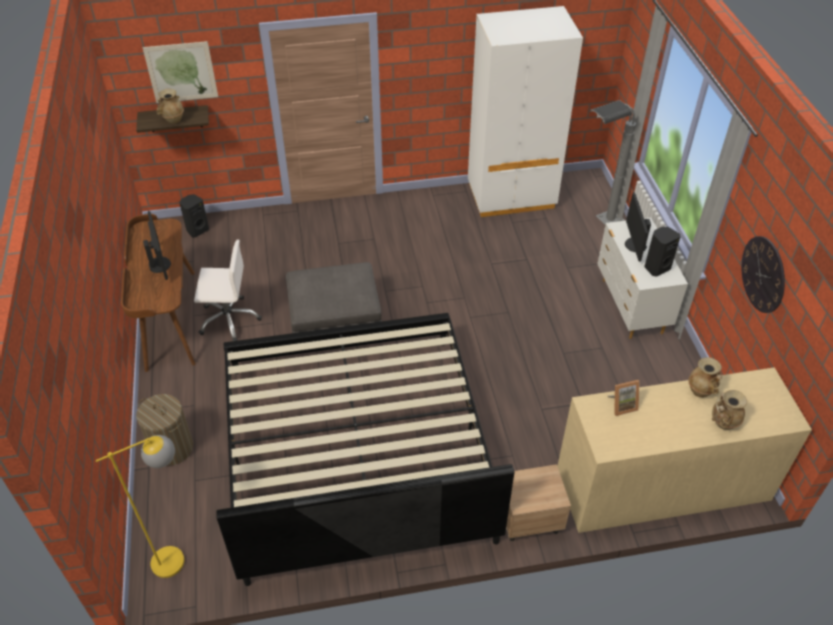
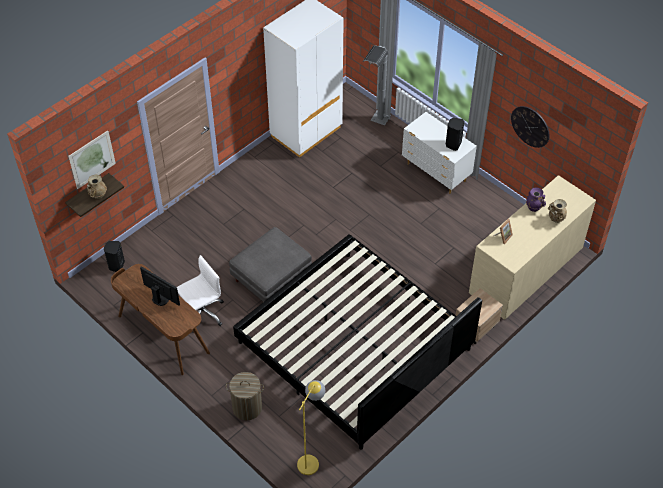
camera: 35 degrees left, 5 degrees up
(634, 245) = (430, 135): monitor -> none
(701, 391) = (534, 207): beige vase -> purple vase

